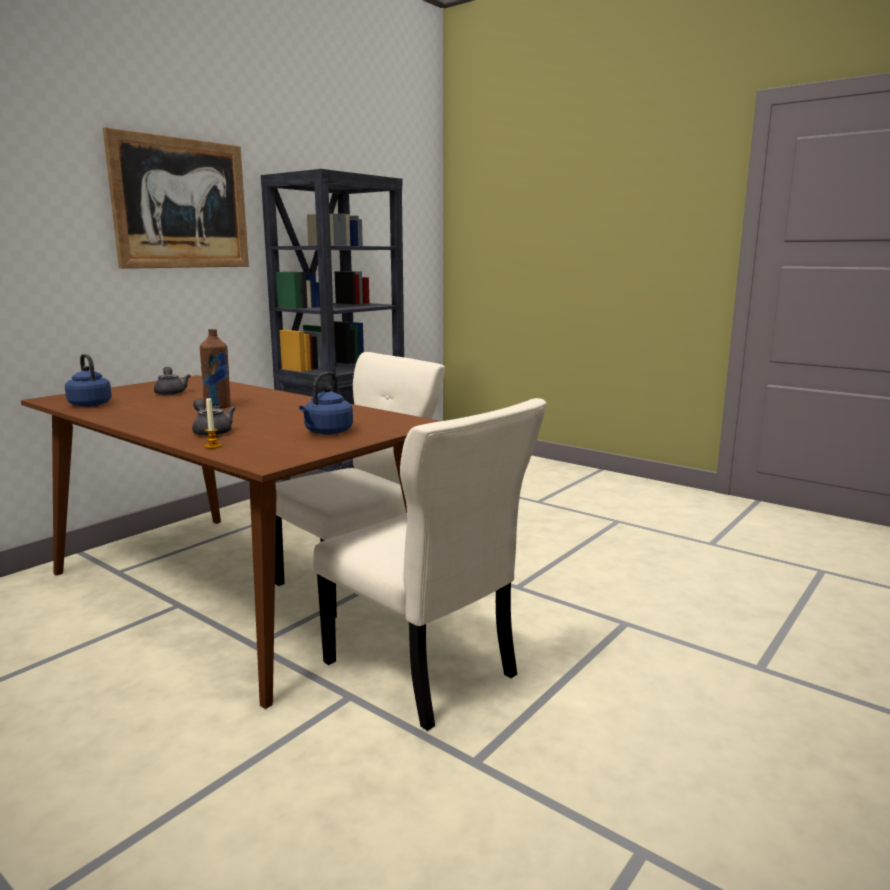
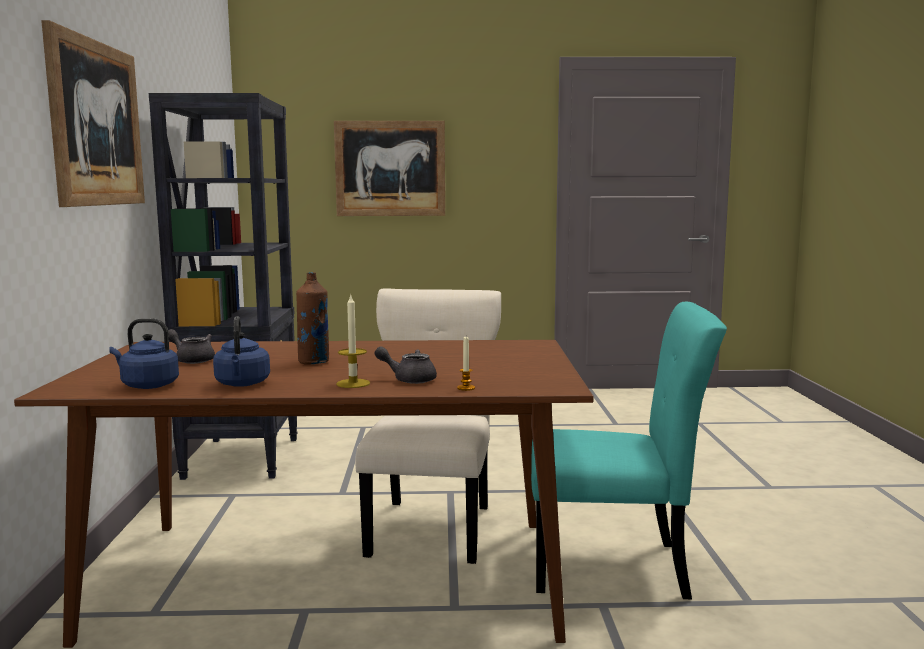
camera: 40 degrees left, 5 degrees down
(173, 426) = (353, 383): none -> candle
(327, 432) = (505, 361): blue kettle -> blue kettle (242, 384)
(424, 672) = (616, 567): beige chair -> turquoise chair
(563, 234) = (390, 168): none -> picture

